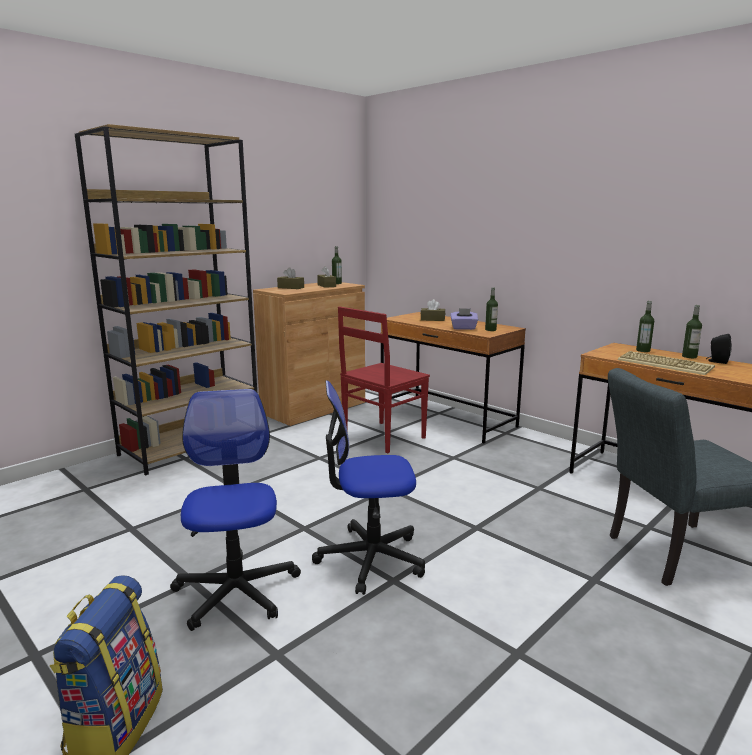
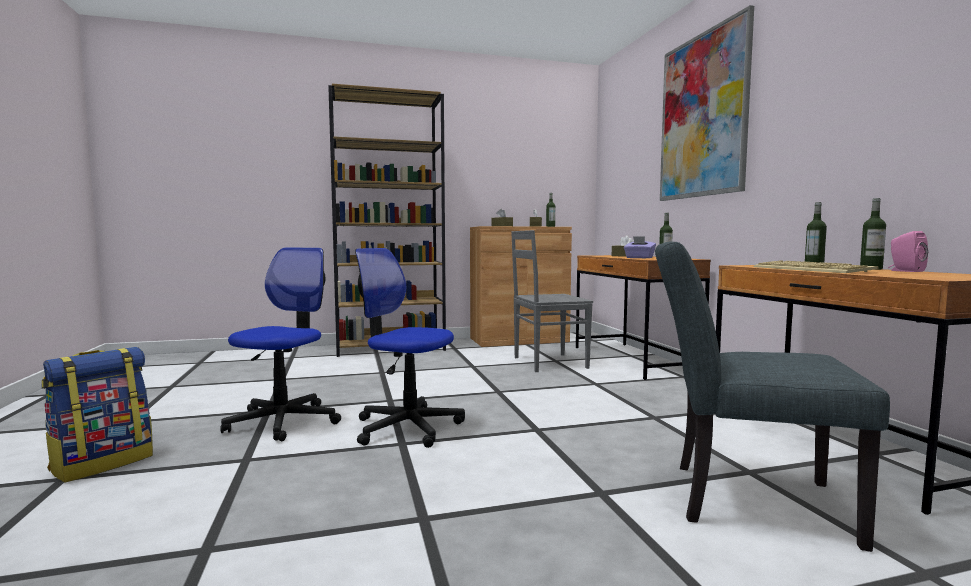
camera: 30 degrees right, 10 degrees down
(382, 437) = (547, 363): red chair -> grey chair
(515, 192) = (702, 116): none -> picture
(717, 361) = (904, 271): black speaker -> pink speaker

